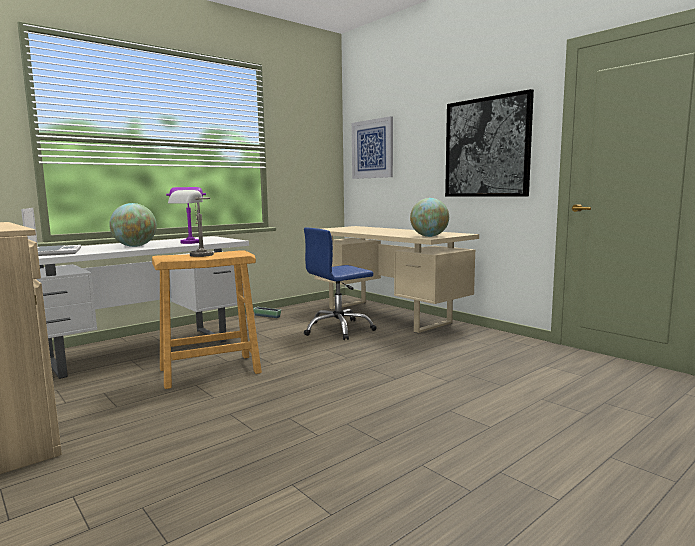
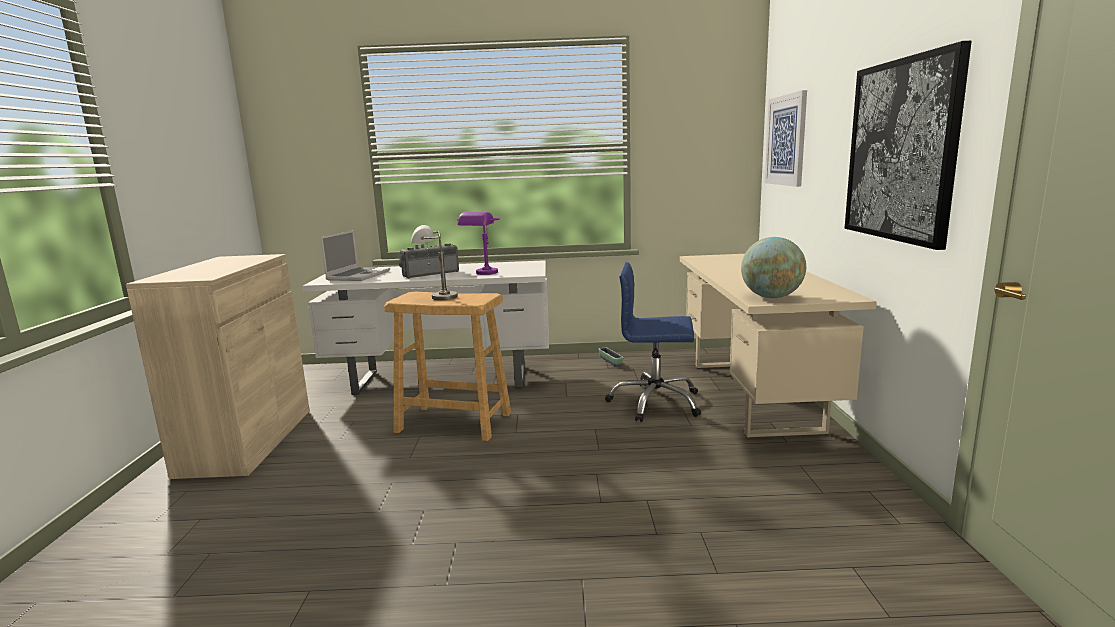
camera: 40 degrees right, 5 degrees up
(135, 246) = (430, 273): globe -> radio

